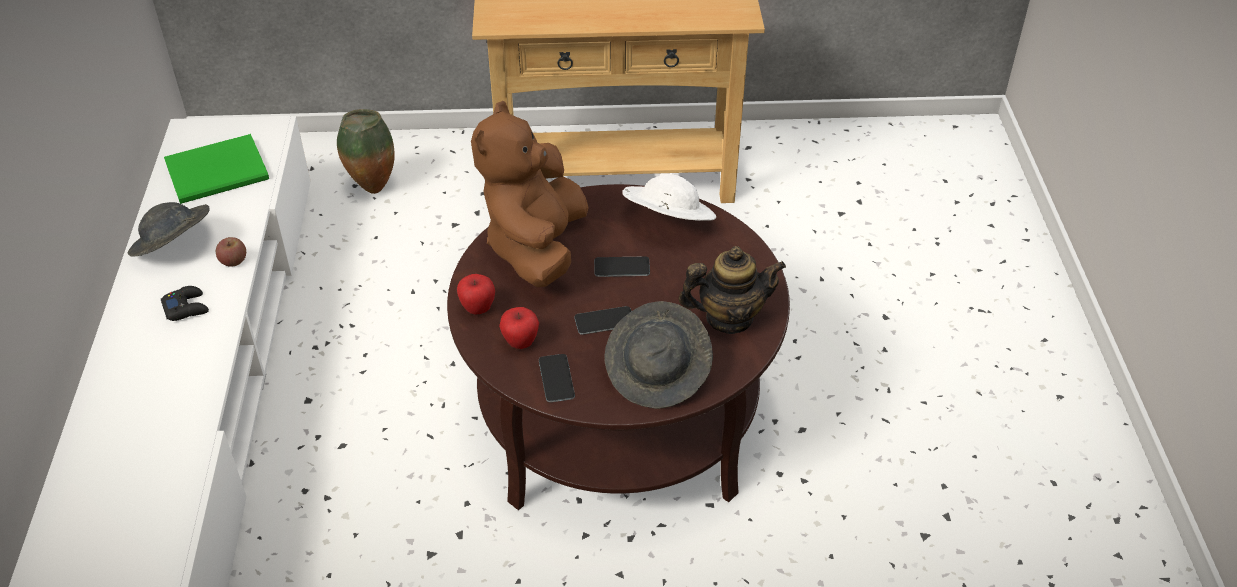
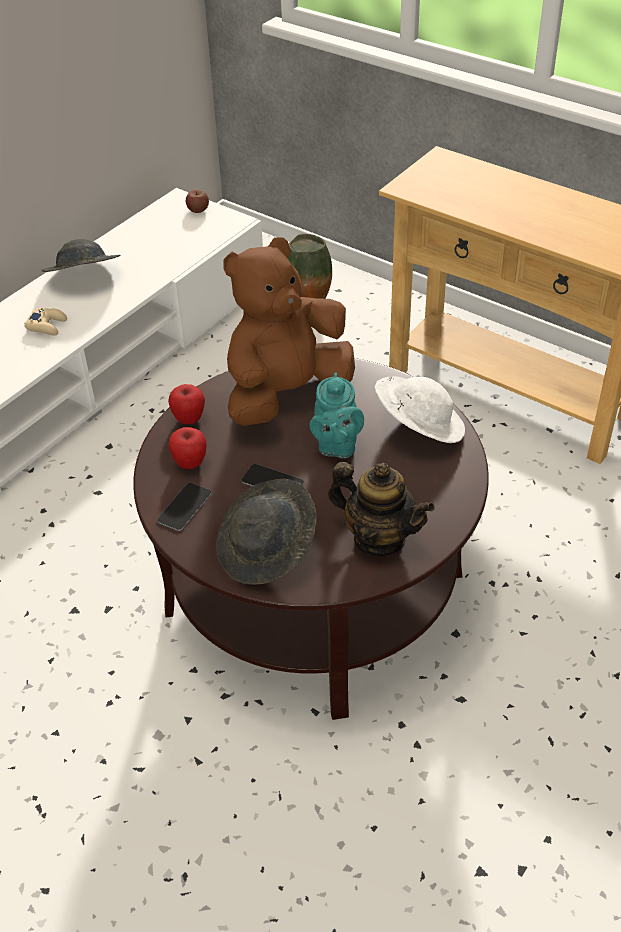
camera: 40 degrees right, 0 degrees up
(186, 308) = (47, 325): black game controller -> beige game controller
(221, 172) = (167, 240): green book -> none
(233, 261) = (109, 307): apple -> apple (198, 210)
(622, 267) = (336, 445): phone -> turquoise teapot

